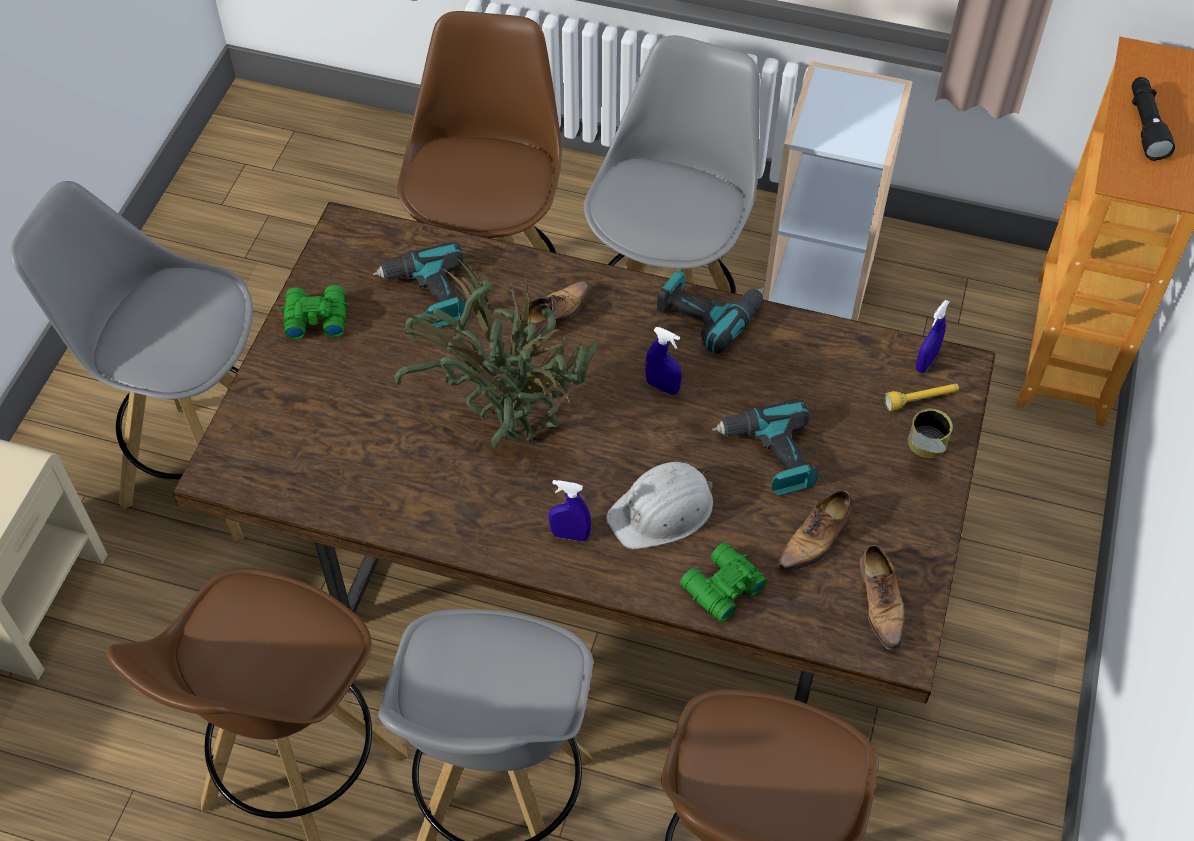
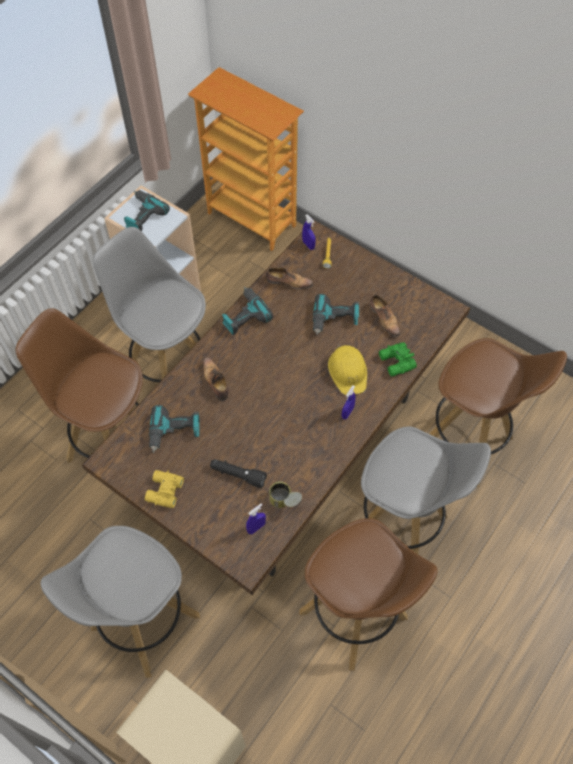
camera: 70 degrees left, 5 degrees up
(315, 317) = (164, 491): green binoculars -> yellow binoculars
(509, 425) = (274, 419): potted plant -> none
(662, 386) = (278, 348): blue spray bottle -> blue spray bottle (256, 527)
(663, 510) = (348, 371): white hard hat -> yellow hard hat
(846, 106) = (142, 215): none -> power drill
(880, 602) = (423, 308): shoe -> shoe (288, 282)
(924, 451) = (355, 264): can -> can (285, 502)
(1145, 125) = (245, 108): black flashlight -> black flashlight (238, 475)

